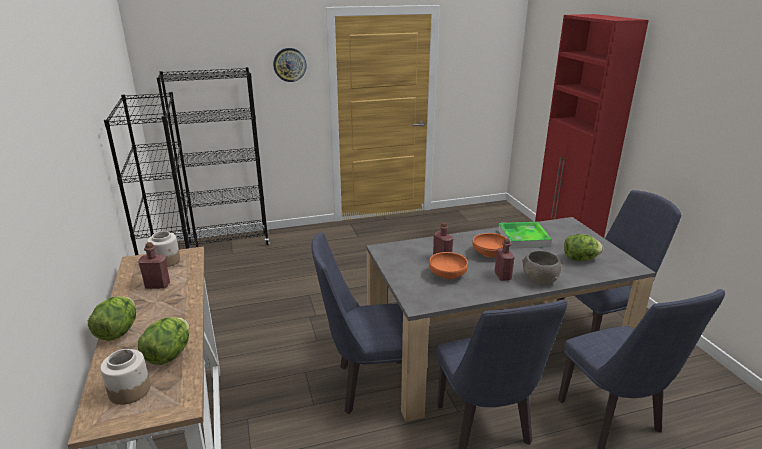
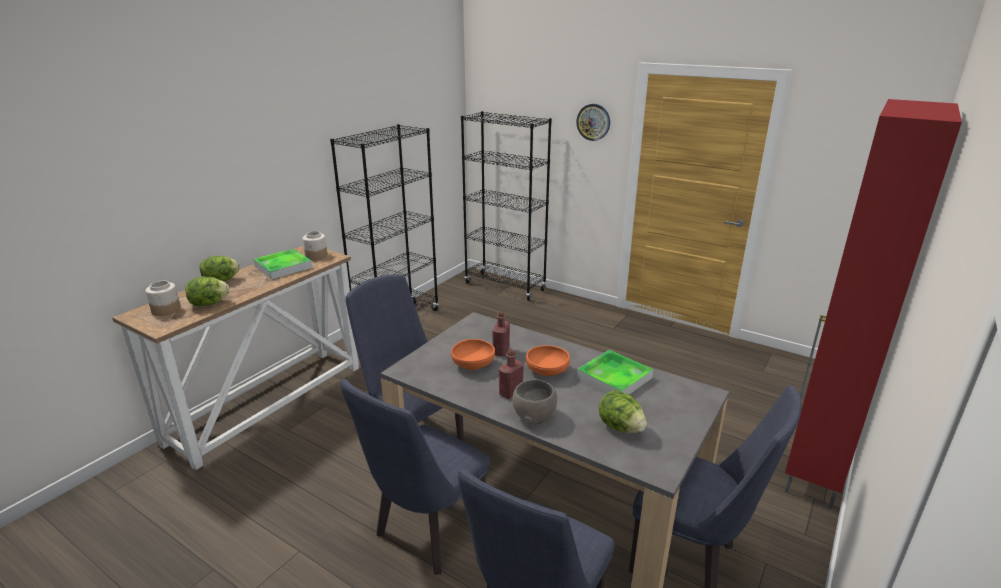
camera: 50 degrees right, 0 degrees up
(157, 285) = (283, 267): red bottle -> tray

